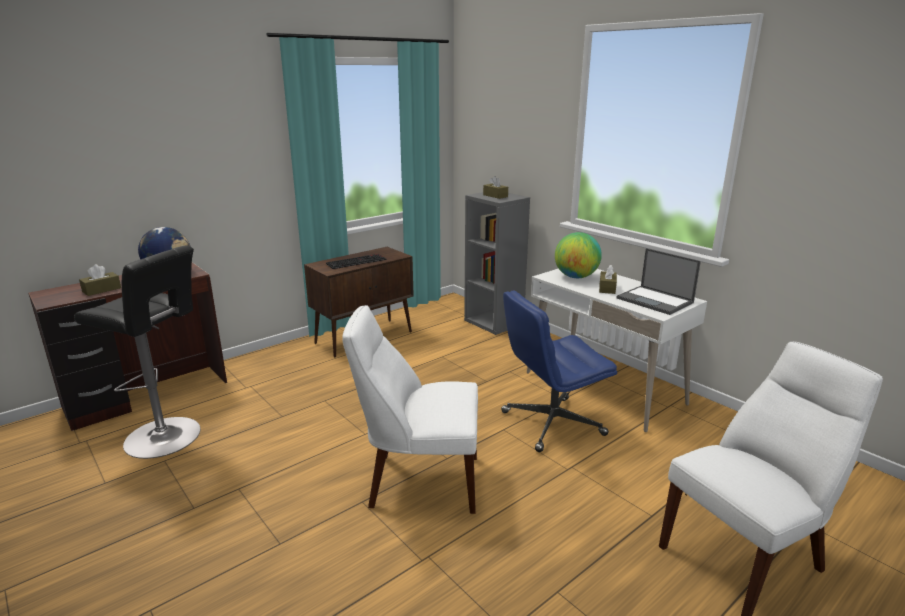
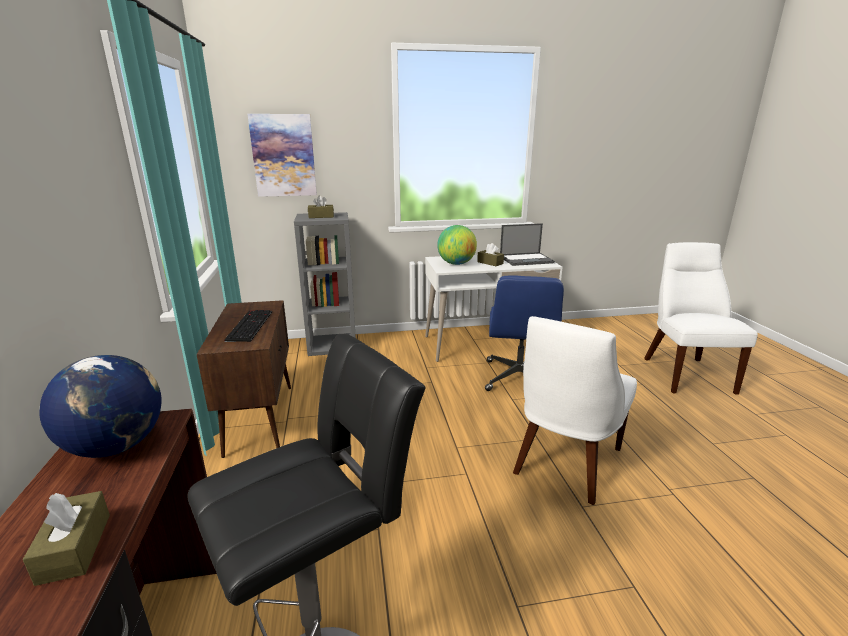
camera: 60 degrees left, 0 degrees up
(495, 135) = (283, 155): none -> picture

